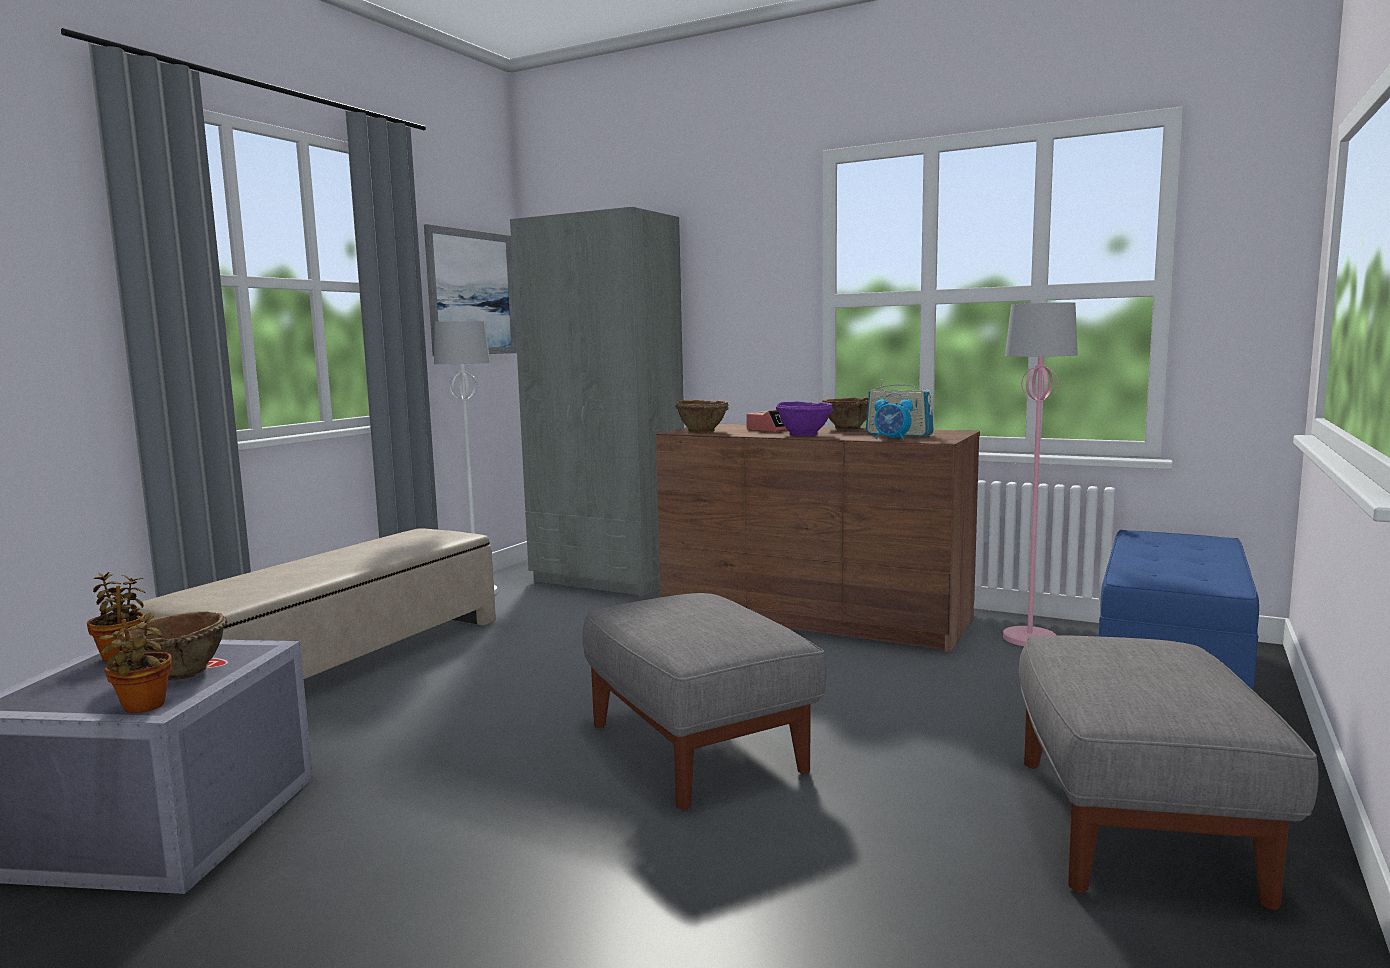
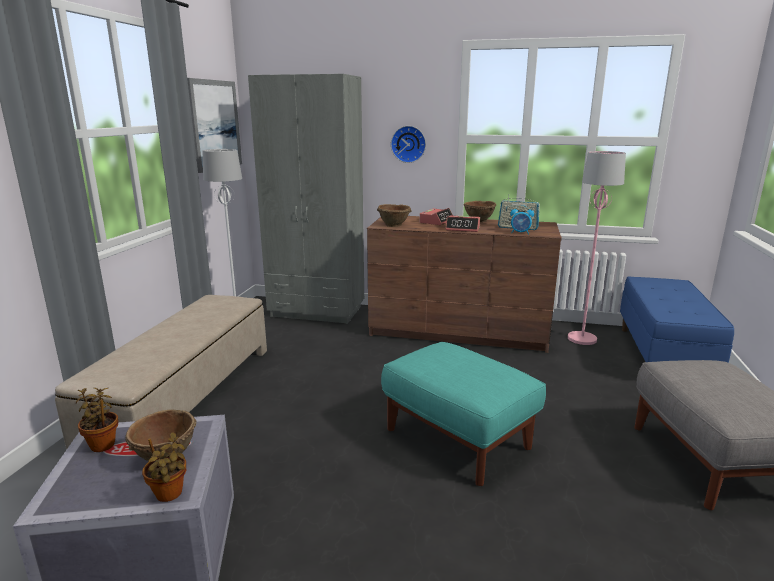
camera: 15 degrees left, 10 degrees up
(697, 749) = (458, 439): grey ottoman -> turquoise ottoman
(749, 313) = (408, 144): none -> wall clock
(804, 435) = (463, 229): purple bowl -> alarm clock

